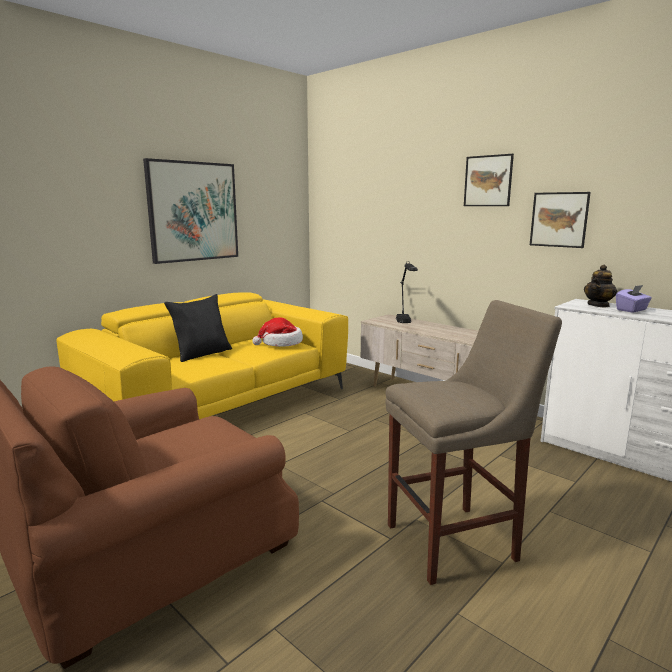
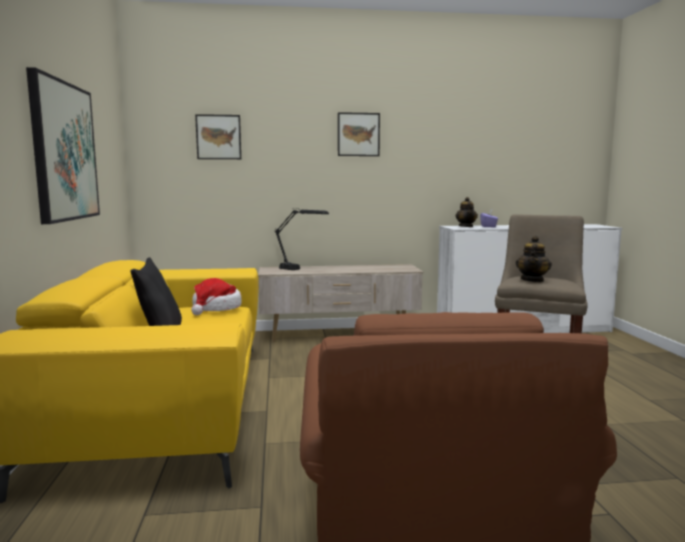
camera: 50 degrees left, 5 degrees down
(433, 390) = (532, 280): none -> teapot
(559, 219) = (419, 166): picture -> picture (218, 137)

